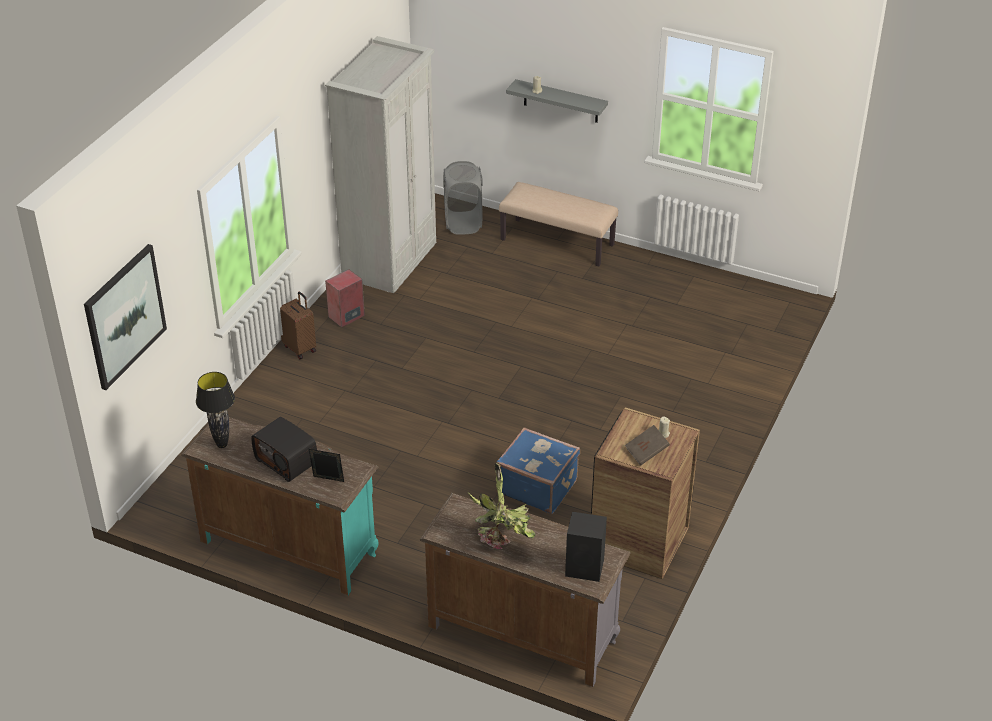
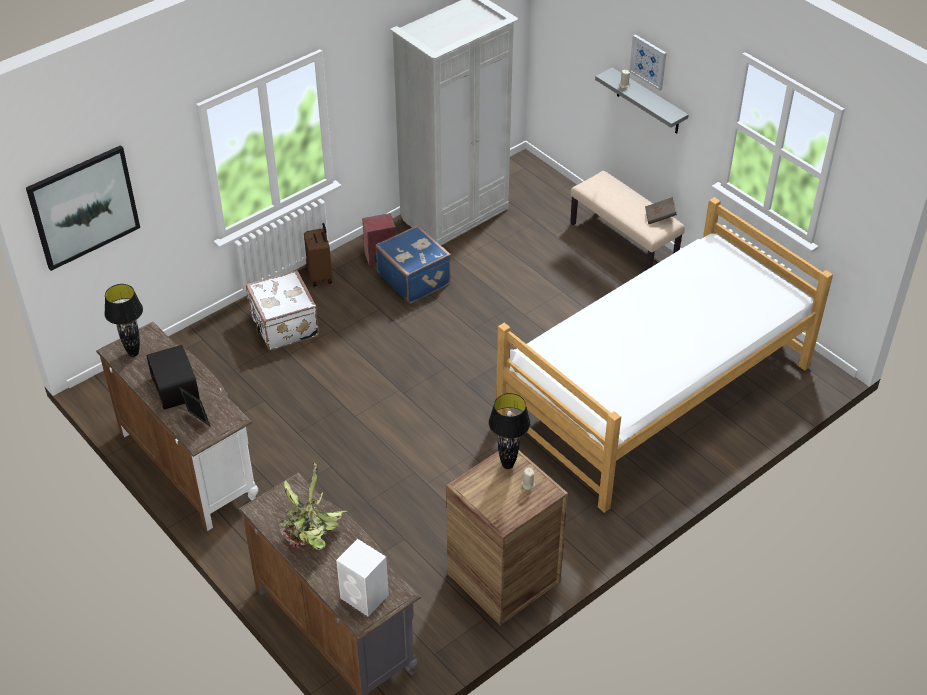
camera: 25 degrees right, 5 degrees up
(289, 545) = (189, 463): turquoise dresser -> white dresser
(295, 401) = (283, 326): none -> white suitcase
(463, 223) = (546, 196): grey laundry basket -> none
(537, 486) = (444, 485): blue suitcase -> blue suitcase (414, 278)
(557, 63) = (648, 62): none -> picture
(585, 568) = (365, 597): black speaker -> white speaker
(635, 424) = (508, 465): none -> black table lamp
(646, 452) = (498, 499): brown book -> brown book (660, 217)
(666, 354) = (656, 392): none -> bed

